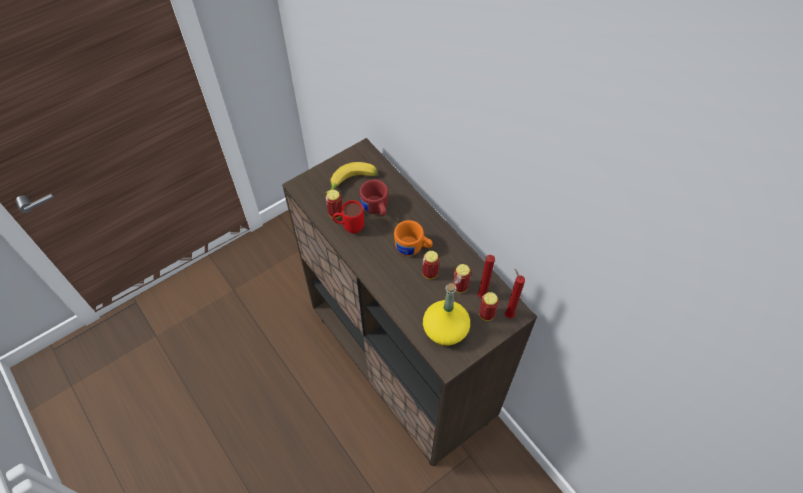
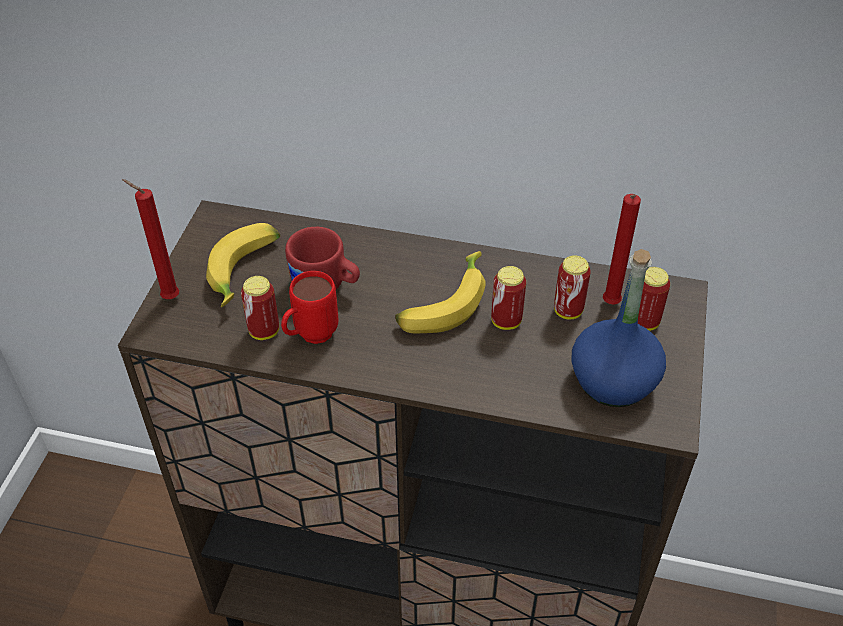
camera: 40 degrees left, 10 degrees down
(413, 248) = (442, 303): orange mug -> banana
(445, 330) = (613, 381): yellow bottle -> blue bottle
(508, 314) = (670, 303): red candle -> red candle (168, 297)

